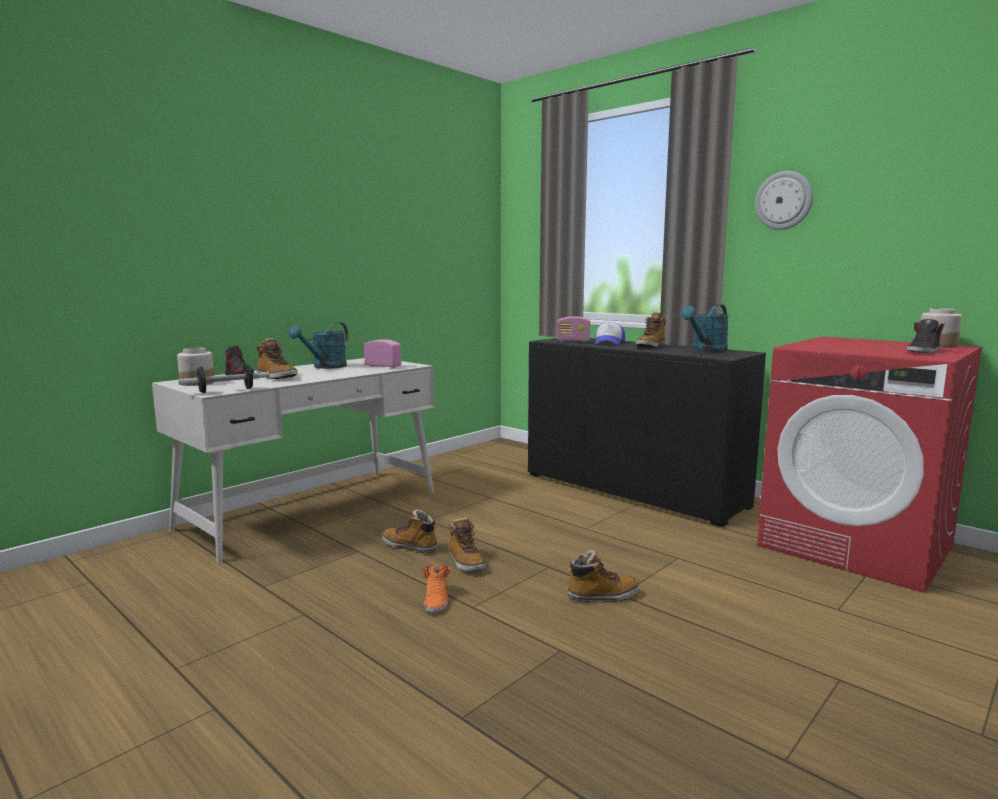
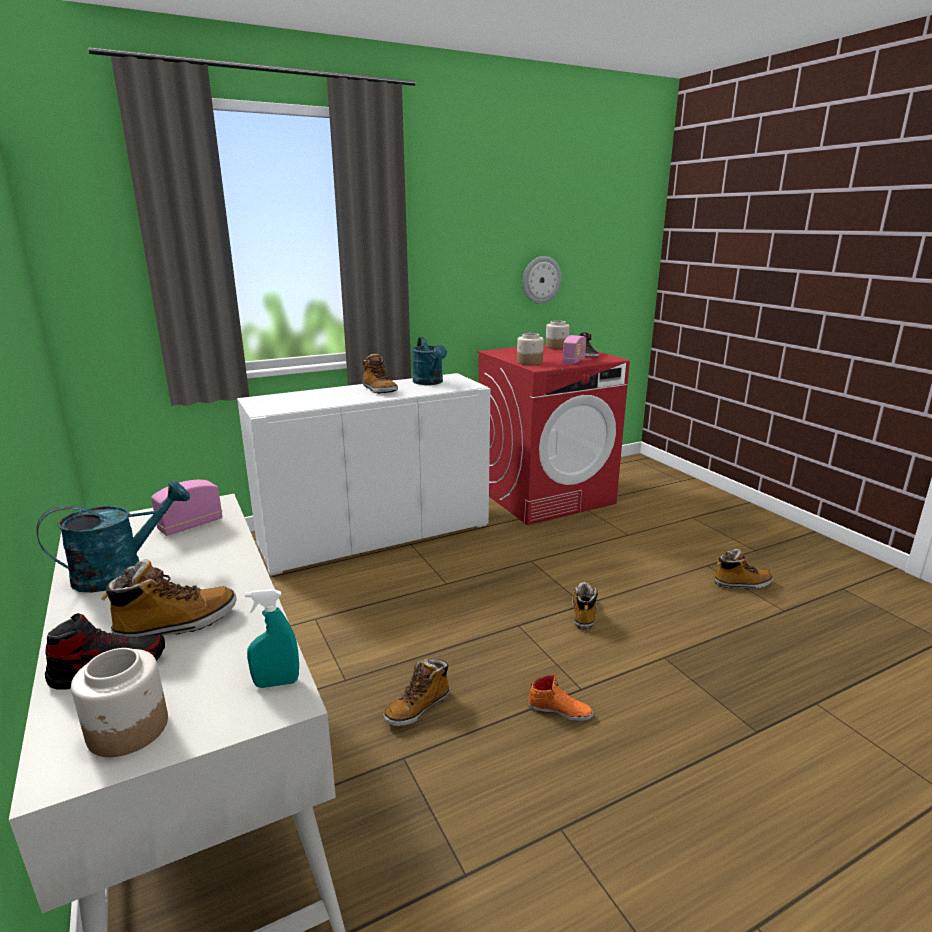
camera: 70 degrees left, 10 degrees up
(226, 390) = (276, 683): dumbbell -> turquoise spray bottle
(325, 367) = (121, 571): turquoise watering can -> turquoise watering can turned 90 degrees counterclockwise
(465, 562) = (483, 673): boot -> boot (742, 584)
(573, 341) = (291, 404): radio -> radio (573, 361)
(609, 342) = (326, 396): cap -> none
(632, 490) = (375, 535): black cabinet -> white cabinet
(783, 200) = (438, 235): wall clock -> wall clock (541, 280)
(812, 344) = (529, 362): none -> jar

